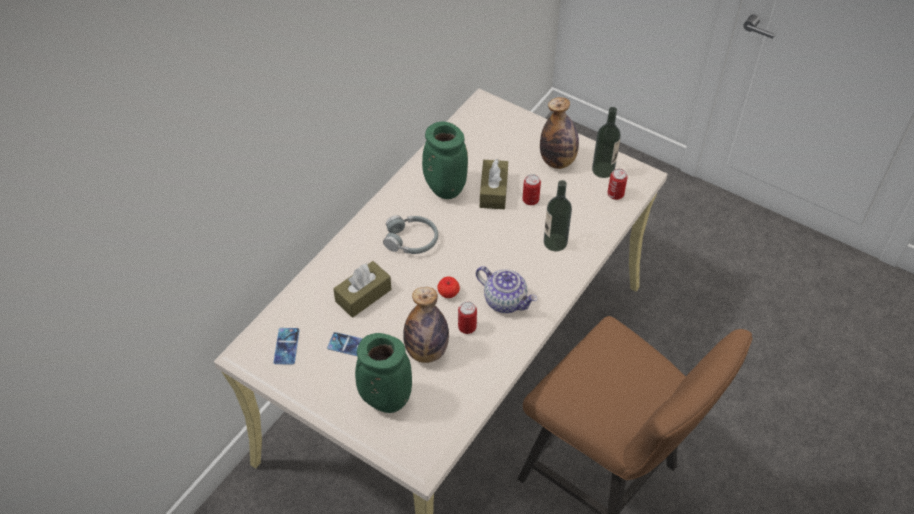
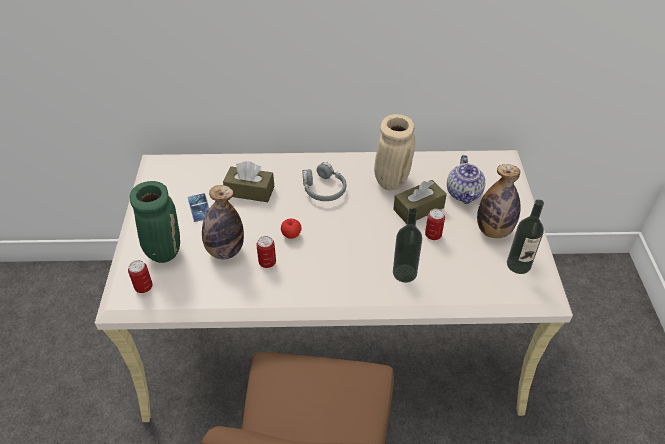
camera: 55 degrees right, 5 degrees down
(286, 346) = (175, 177): phone -> none
(444, 188) = (391, 180): green vase -> beige vase
(505, 300) = (314, 272): teapot -> teapot (464, 193)
(615, 194) = (500, 287): can -> can (143, 287)

